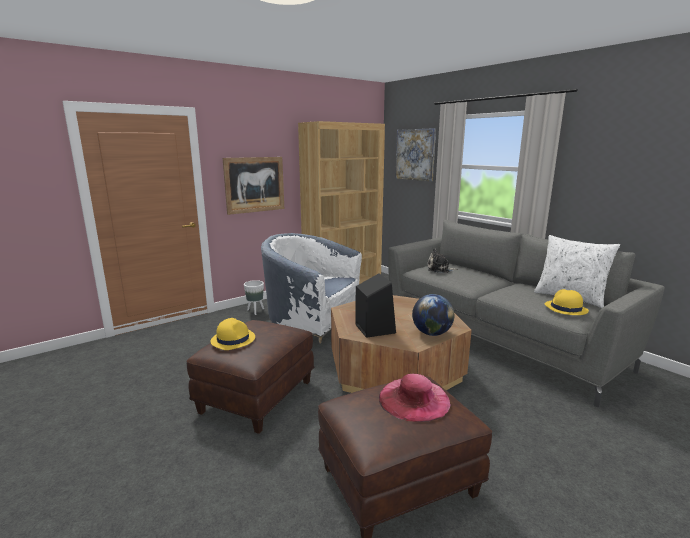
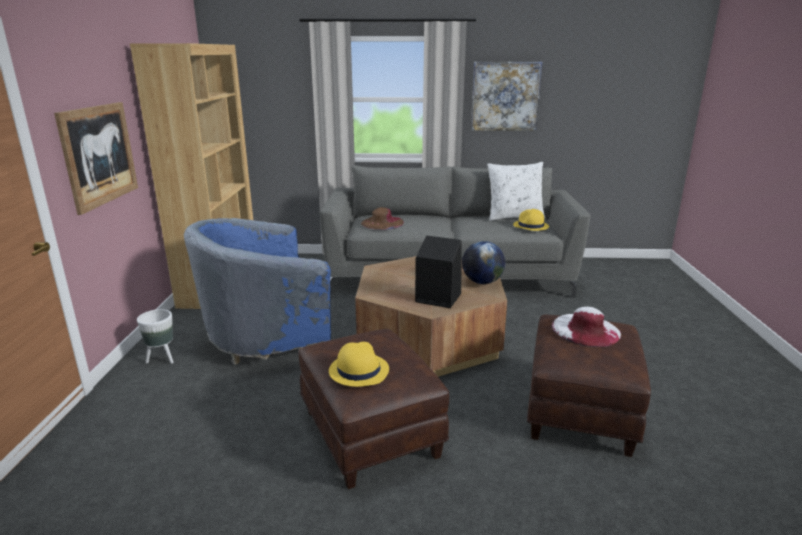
camera: 50 degrees left, 5 degrees up
(312, 323) = (269, 338): white armchair -> blue armchair
(414, 399) = (586, 330): pink hat -> white hat
(415, 154) = (268, 86): picture -> picture (505, 96)
(439, 269) = (382, 223): plush toy -> brown hat

